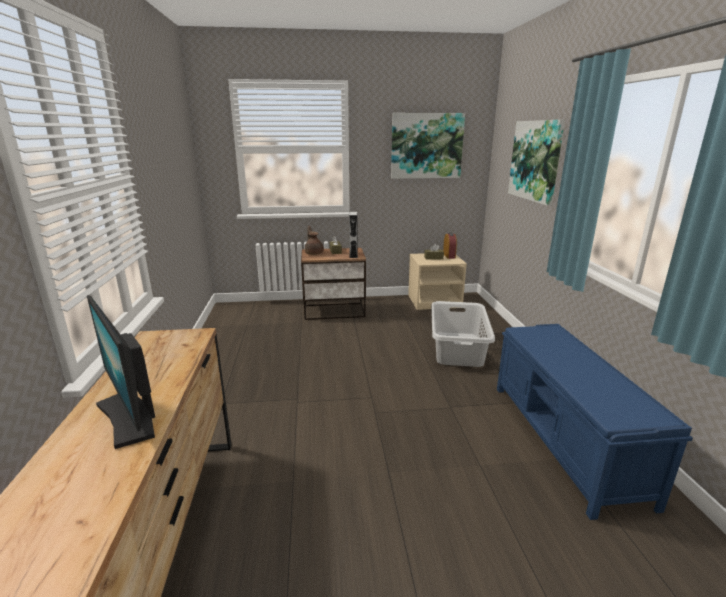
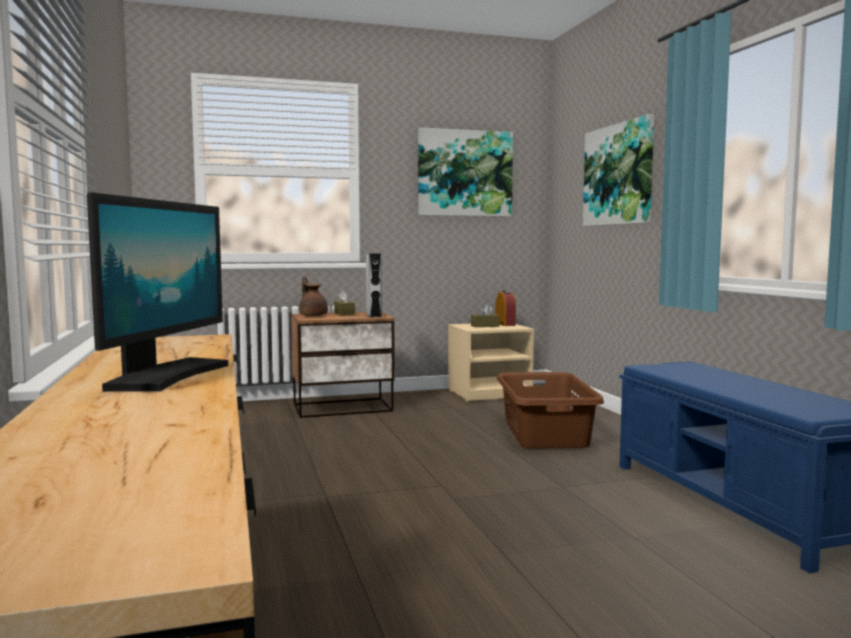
camera: 10 degrees left, 15 degrees down
(129, 417) = (166, 376): monitor -> monitor turned 120 degrees counterclockwise
(457, 349) = (544, 433): grey laundry basket -> brown laundry basket

